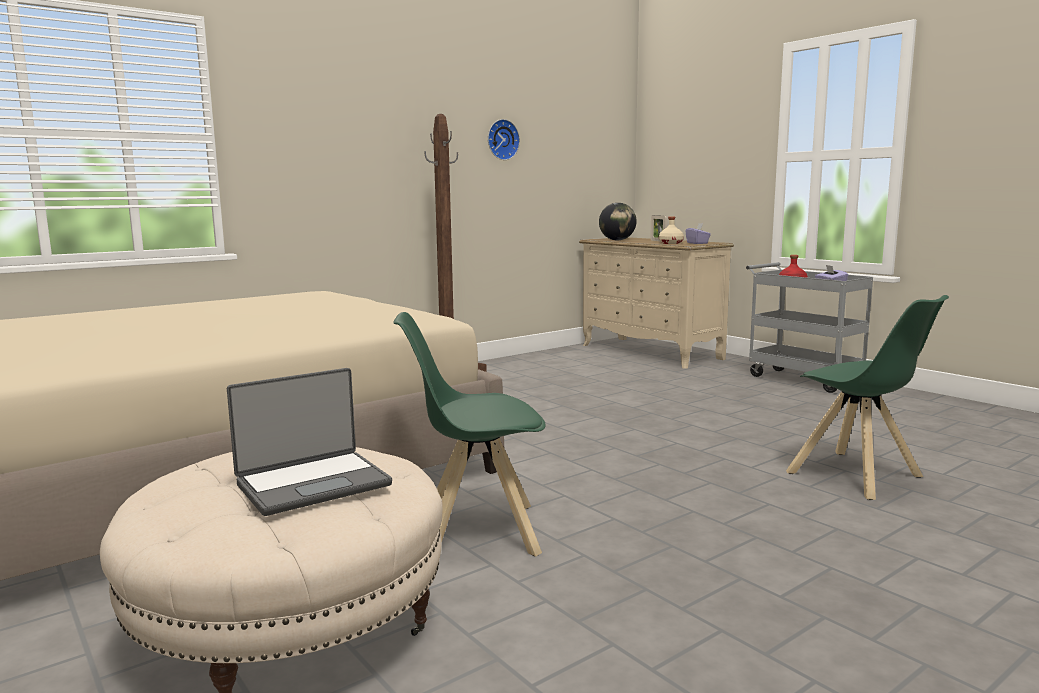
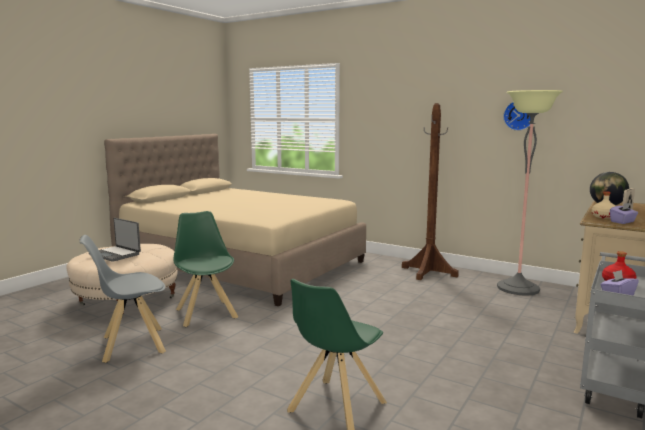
camera: 70 degrees right, 0 degrees up
(551, 361) = (518, 288): none -> floor lamp
(605, 617) = (131, 345): none -> grey chair

